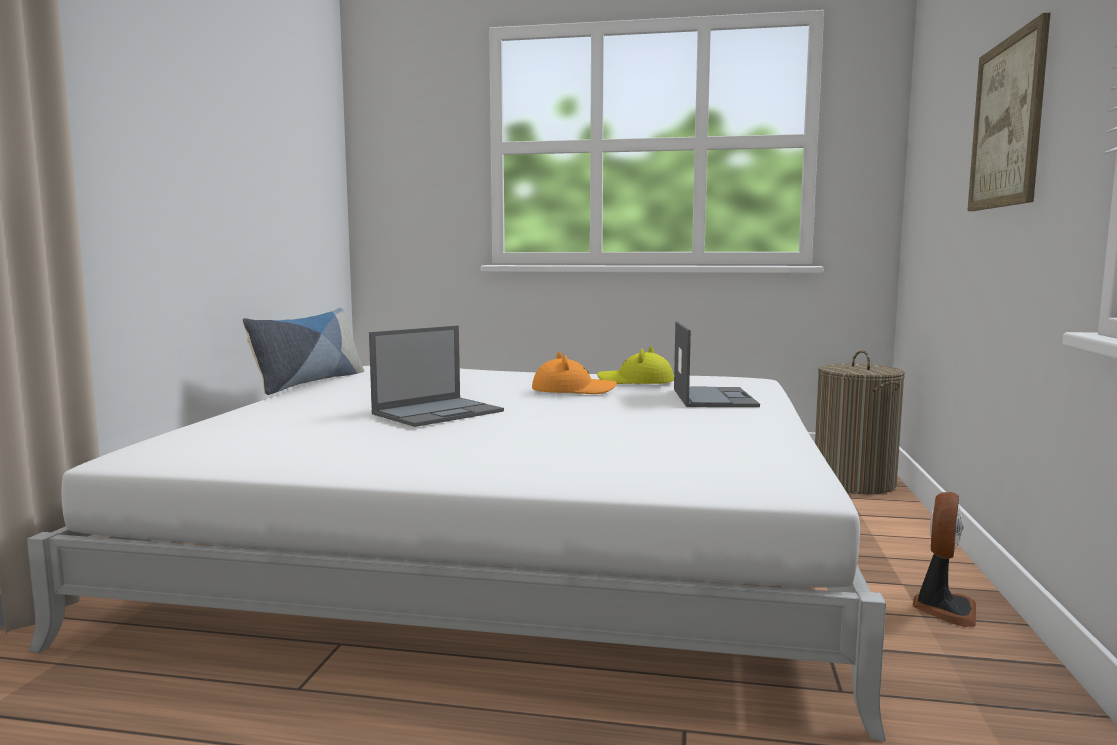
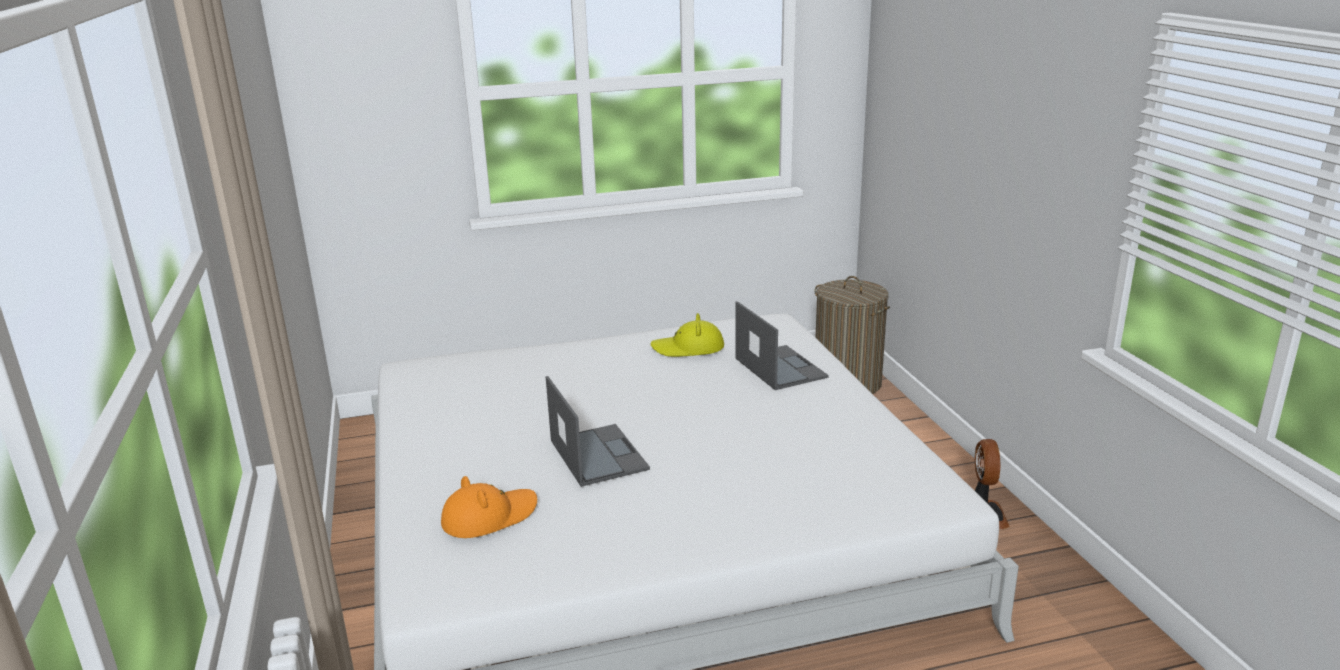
camera: 25 degrees left, 15 degrees up
(309, 382) = (390, 422): pillow -> none
(439, 412) = (597, 454): laptop -> laptop turned 45 degrees counterclockwise
(573, 390) = (658, 381): orange hat -> orange hat (489, 516)
(1007, 123) = (1009, 147): picture -> none

